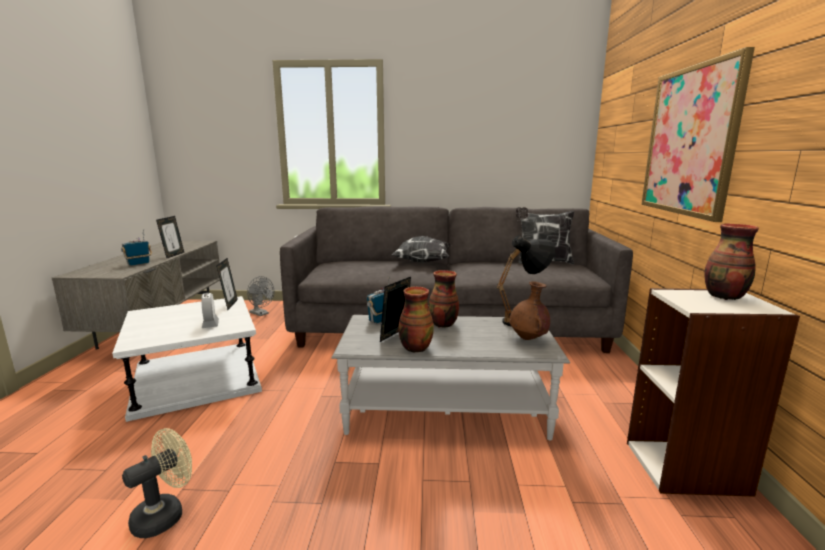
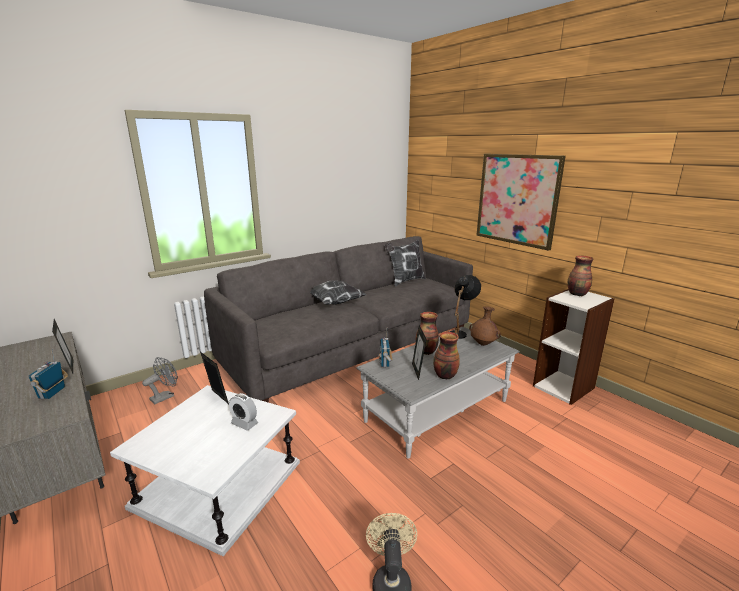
camera: 40 degrees left, 5 degrees up
(261, 314) = (165, 396): grey fan -> grey fan turned 45 degrees counterclockwise

